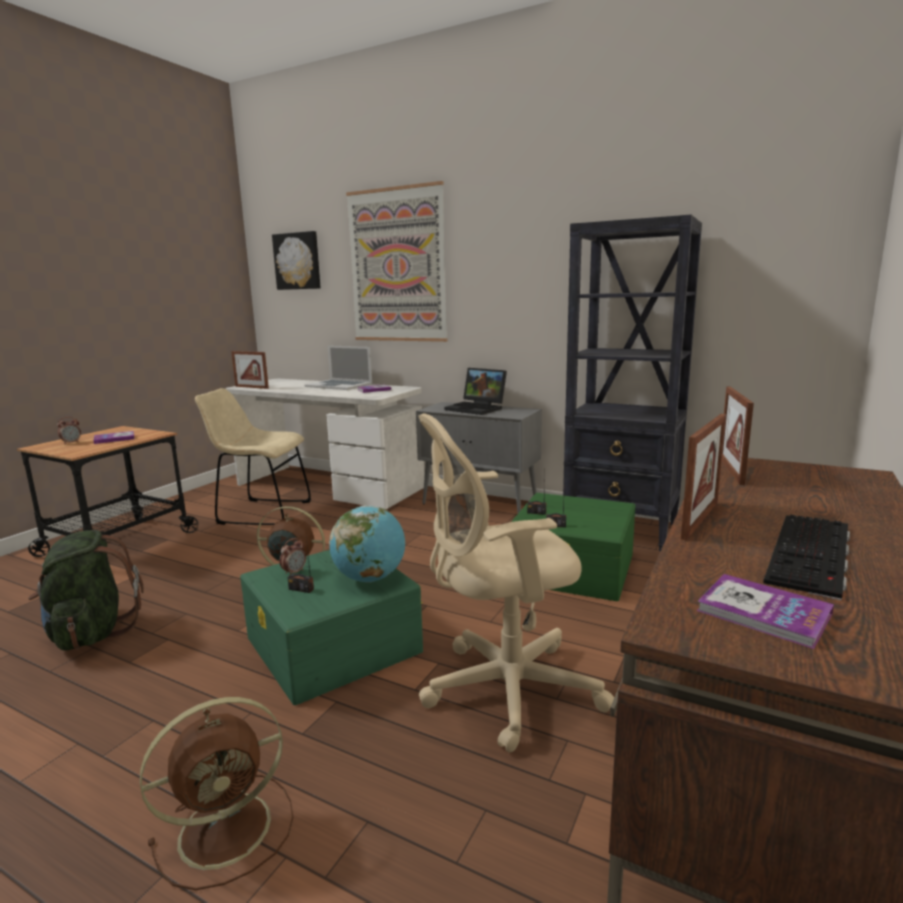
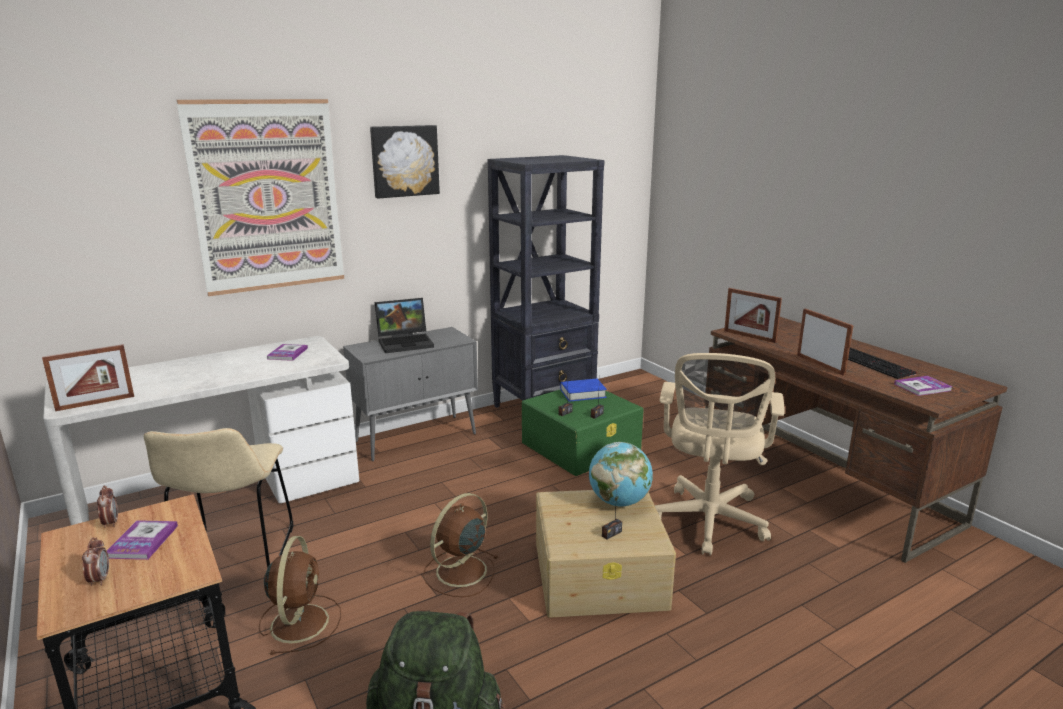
camera: 60 degrees left, 5 degrees up
(229, 827) = (785, 660): brown fan -> brown fan (300, 621)
(260, 512) = (234, 559): beige chair -> beige chair turned 45 degrees counterclockwise
(294, 572) = (575, 531): alarm clock -> alarm clock (110, 523)
(298, 261) = (76, 195): picture -> picture (404, 161)
(333, 645) = (600, 574): green storage box -> beige storage box
(339, 385) = (214, 361): laptop -> none
(597, 508) = (583, 393): none -> blue book

